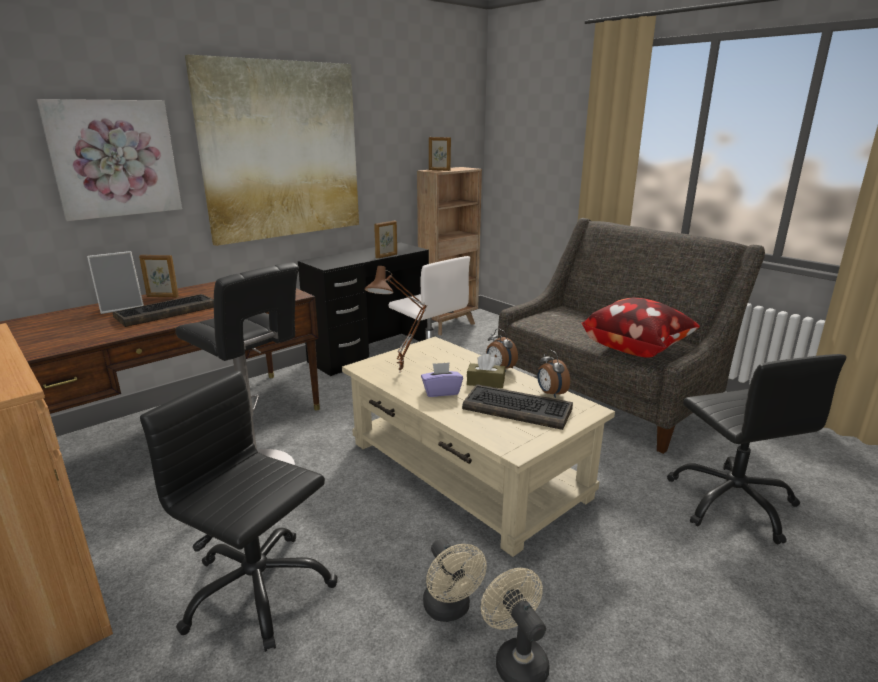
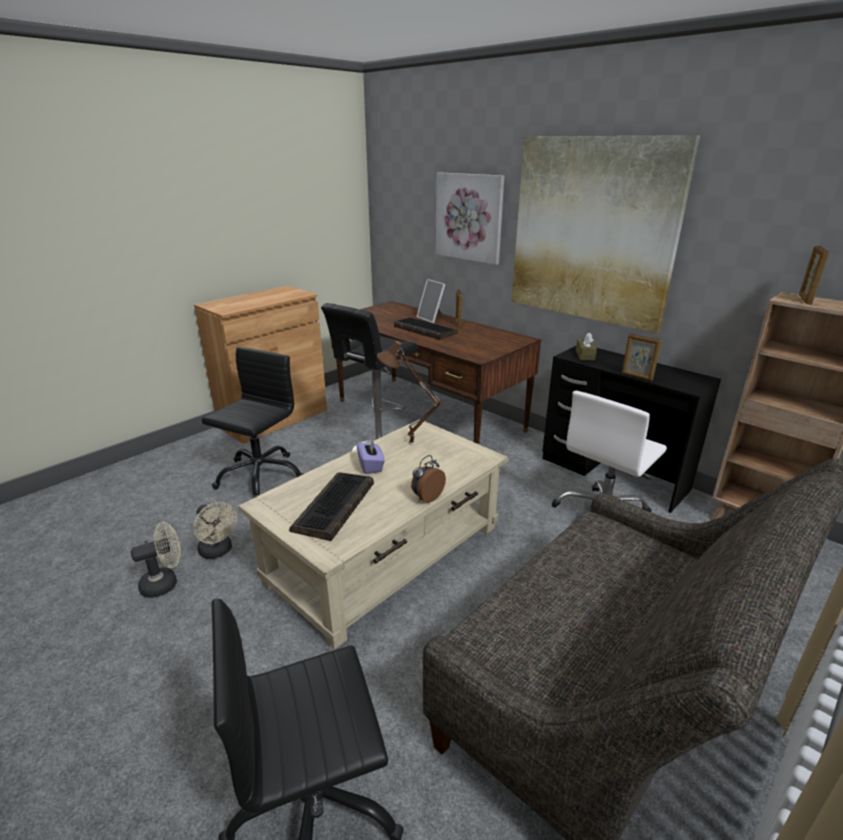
camera: 85 degrees right, 5 degrees up
(450, 610) = (218, 551): beige fan -> beige fan turned 105 degrees counterclockwise
(485, 382) = (392, 489): brown tissue box -> brown tissue box (585, 355)
(550, 393) = (367, 529): alarm clock -> none
(635, 349) = (528, 626): pillow -> none

